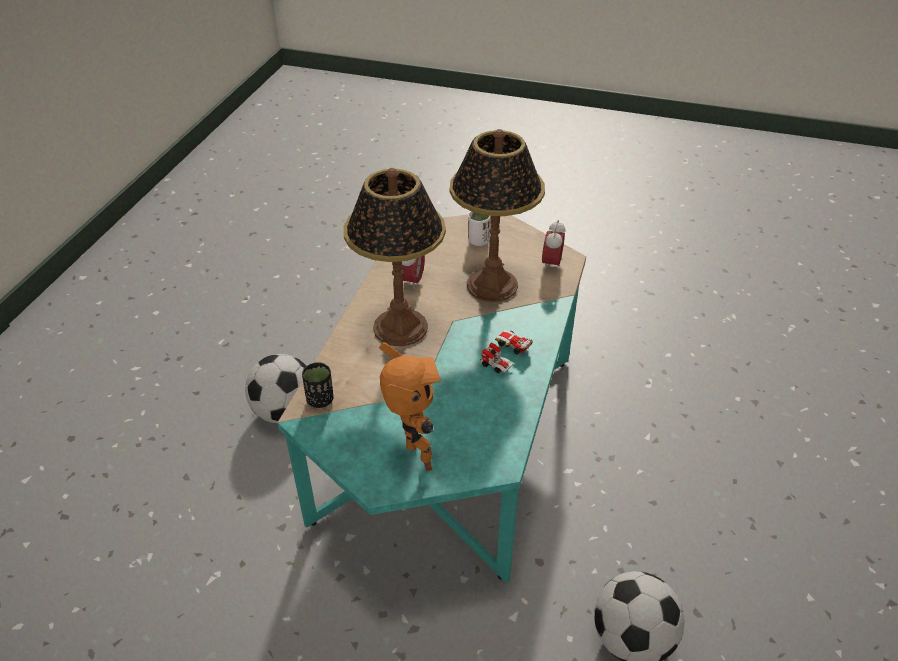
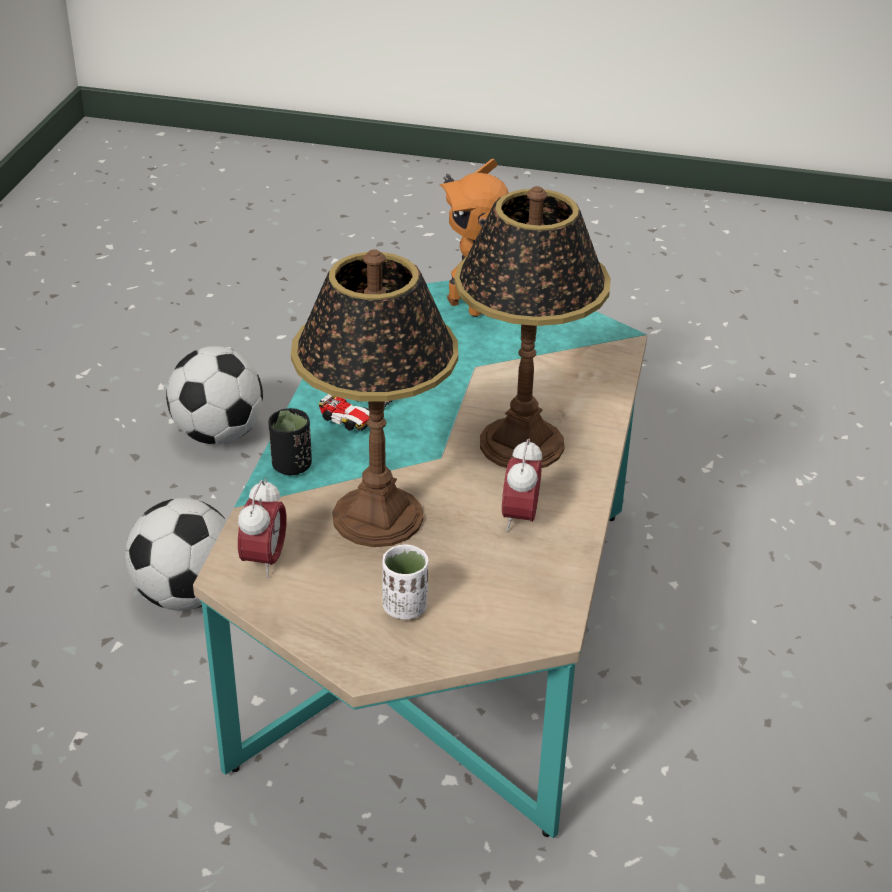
camera: 175 degrees right, 5 degrees down
(285, 412) = (721, 658): football -> football (186, 594)
(320, 400) = (603, 355): black cup -> black cup (291, 466)

